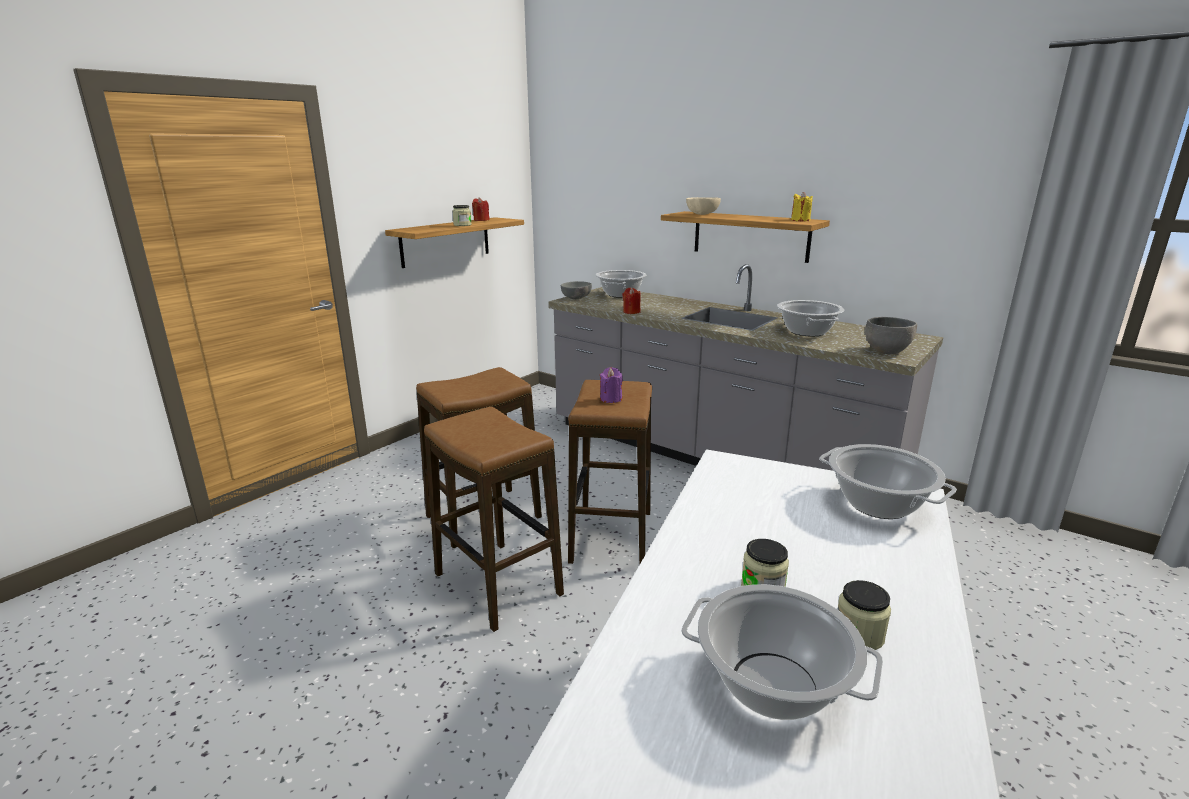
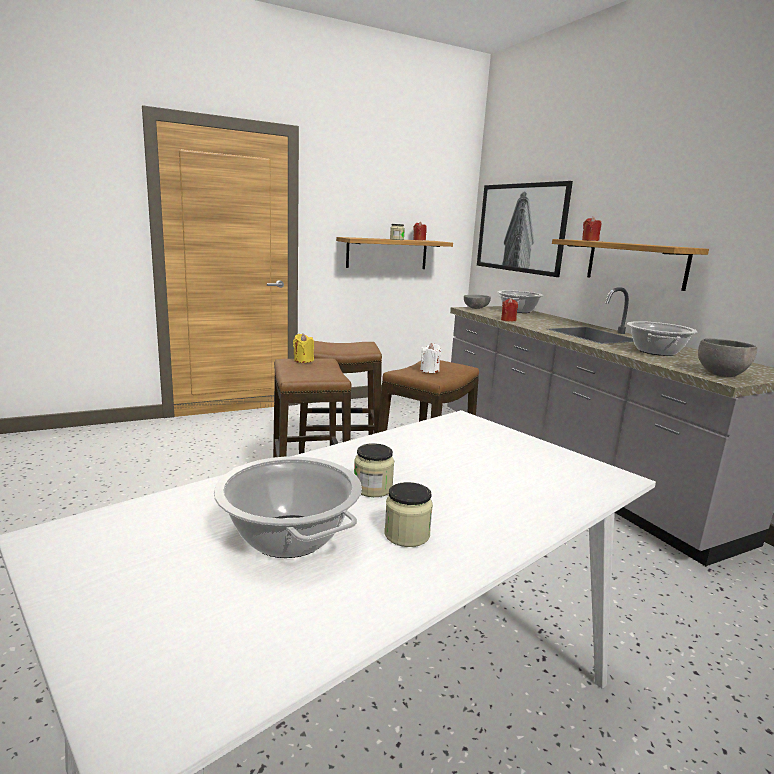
camera: 25 degrees right, 5 degrees down
(600, 196) = (521, 228): none -> picture
(611, 399) = (429, 370): purple candle -> white candle
(701, 214) = (590, 240): beige bowl -> red candle
(800, 220) = (675, 246): yellow candle -> yellow candle (303, 360)
(878, 504) = (565, 473): cooking pot -> none

